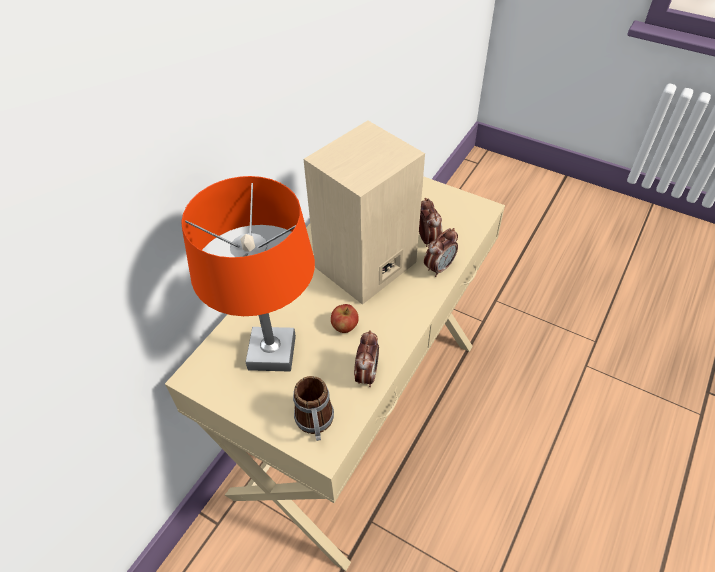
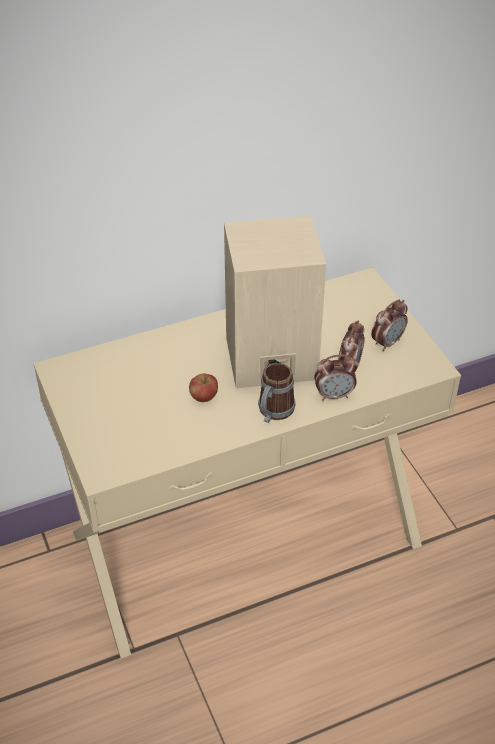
camera: 35 degrees right, 5 degrees down
(271, 353) = (128, 384): orange table lamp -> none
(315, 424) = (111, 453): mug -> mug (273, 412)
(366, 374) = (185, 442): alarm clock -> alarm clock (387, 342)

